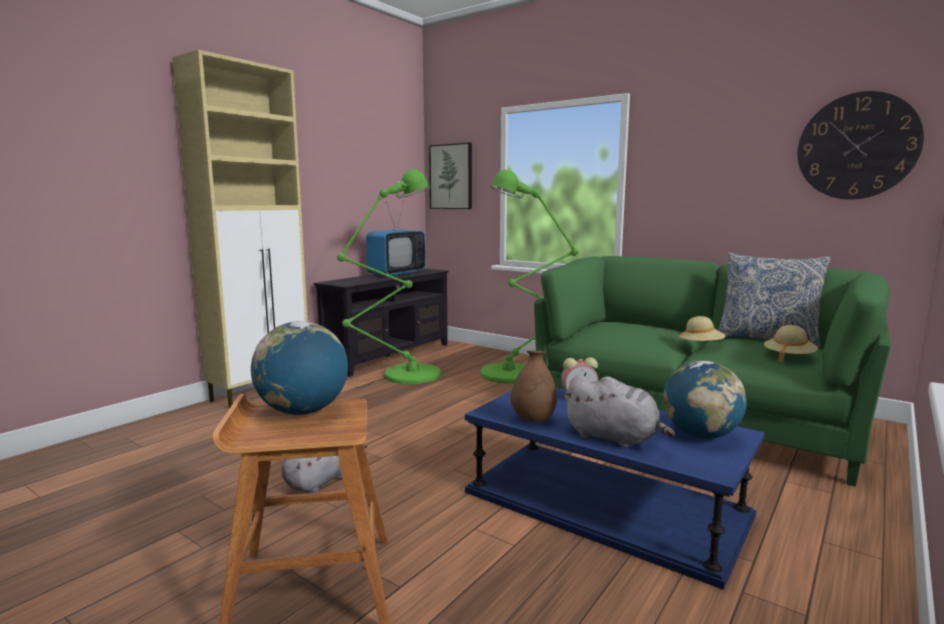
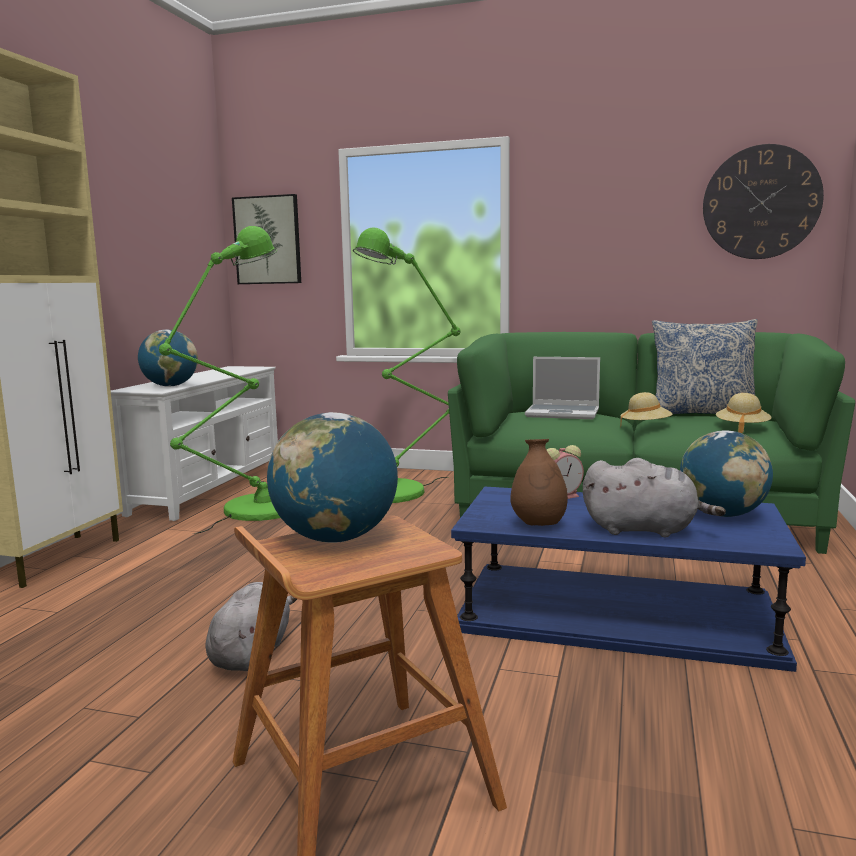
camera: 20 degrees left, 0 degrees up
(357, 281) = (170, 386): none -> globe
(388, 356) = (209, 490): black tv stand -> white tv stand
(397, 274) = (211, 374): television -> none
(639, 327) = (563, 413): none -> laptop

